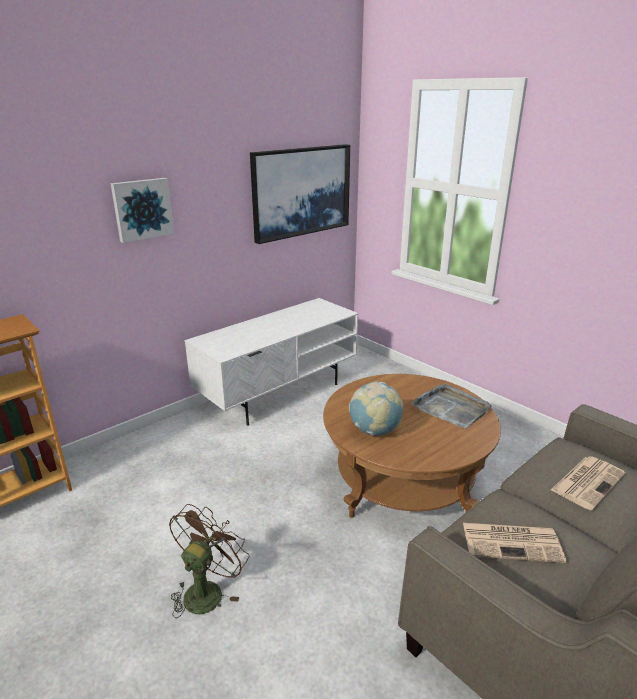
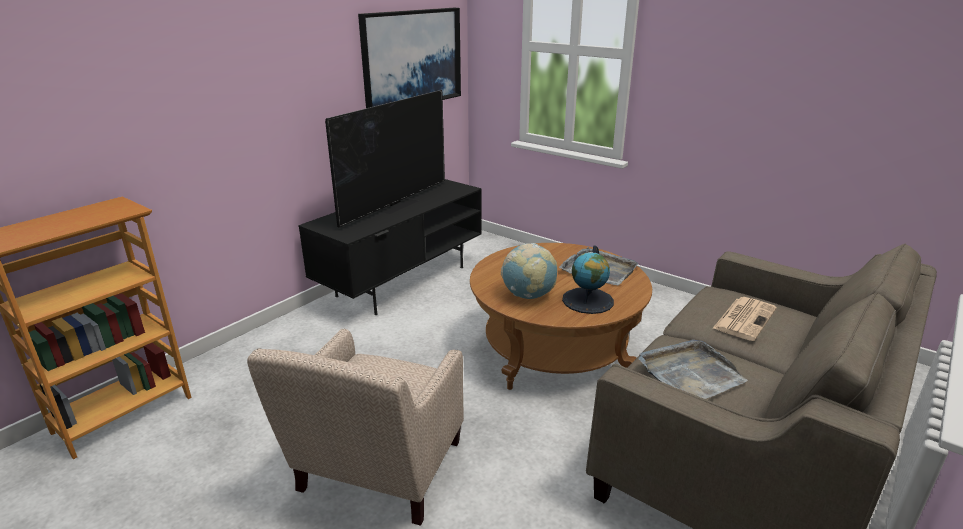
camera: 10 degrees left, 0 degrees up
(142, 209) = (248, 75): picture -> none
(207, 590) = (375, 474): brown fan -> beige armchair
(275, 325) = (395, 204): none -> television
(279, 393) = (402, 281): white tv stand -> black tv stand
(431, 442) = (588, 300): none -> globe
(513, 542) = (690, 374): newspaper -> grey tray

